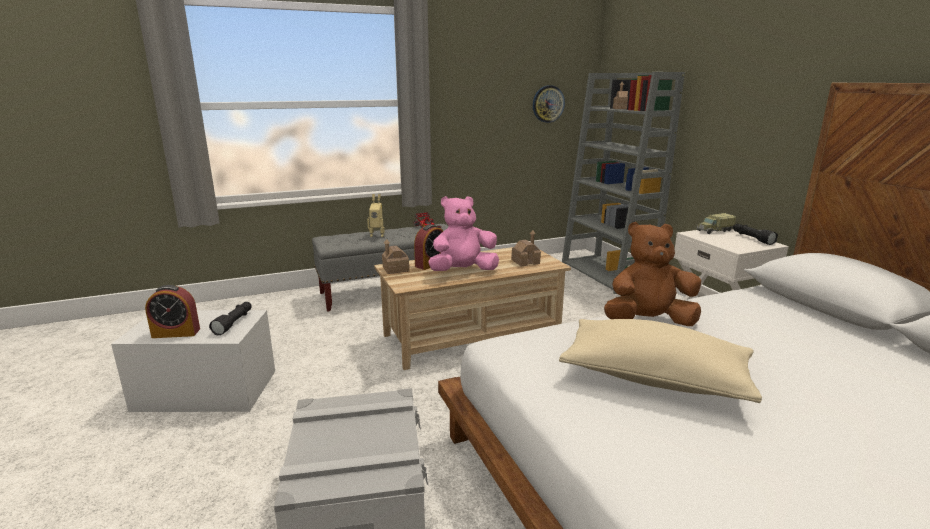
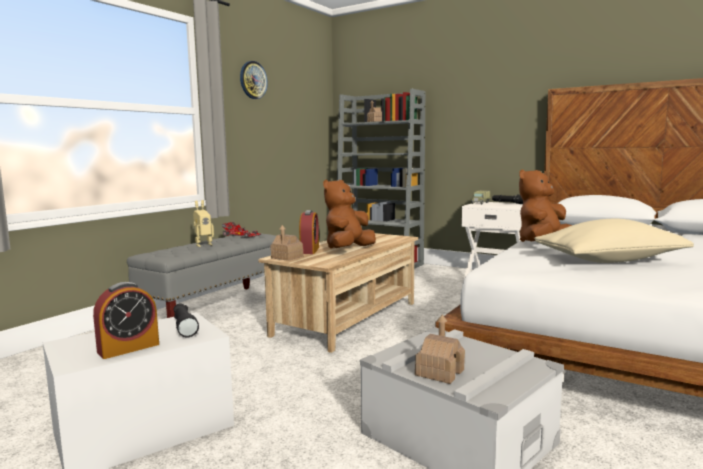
camera: 35 degrees left, 10 degrees down
(463, 271) = (348, 250): pink plush toy -> brown plush toy
(525, 262) = (380, 239): toy house -> toy house (439, 372)
(548, 104) = (303, 122): wall clock -> wall clock (253, 80)

